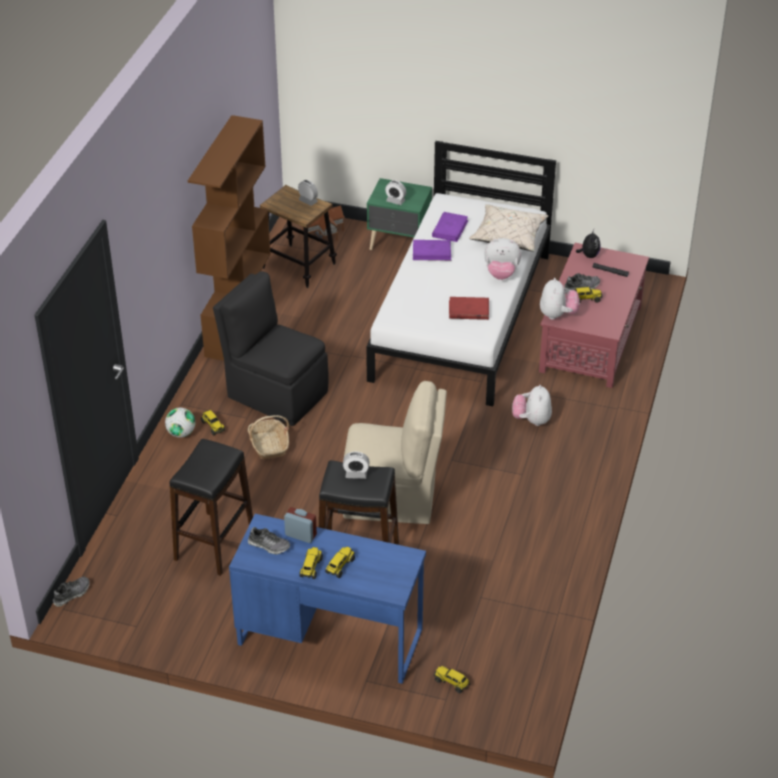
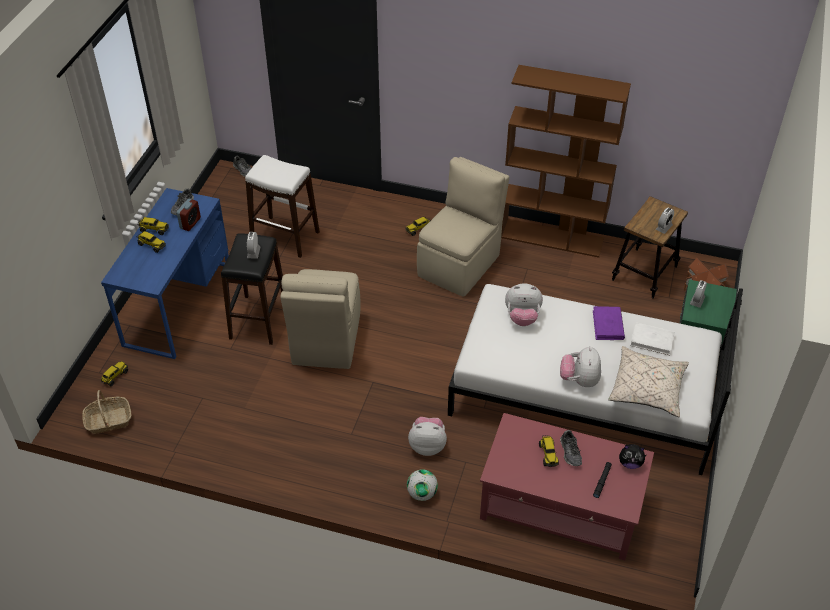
camera: 90 degrees right, 5 degrees up
(181, 433) = (409, 212): football -> football (422, 493)
(214, 543) = (284, 237): black stool -> white stool
(269, 445) = (395, 262): basket -> basket (108, 421)
(275, 393) = (460, 264): black chair -> beige chair
(450, 229) = (652, 340): purple book -> white book
(468, 310) = (514, 351): red book -> none
(557, 315) = (518, 427): plush toy -> plush toy (522, 317)

